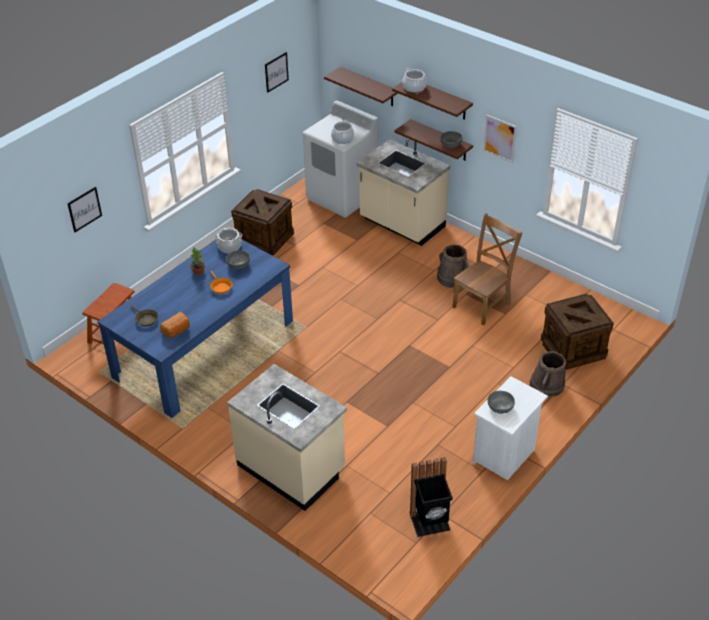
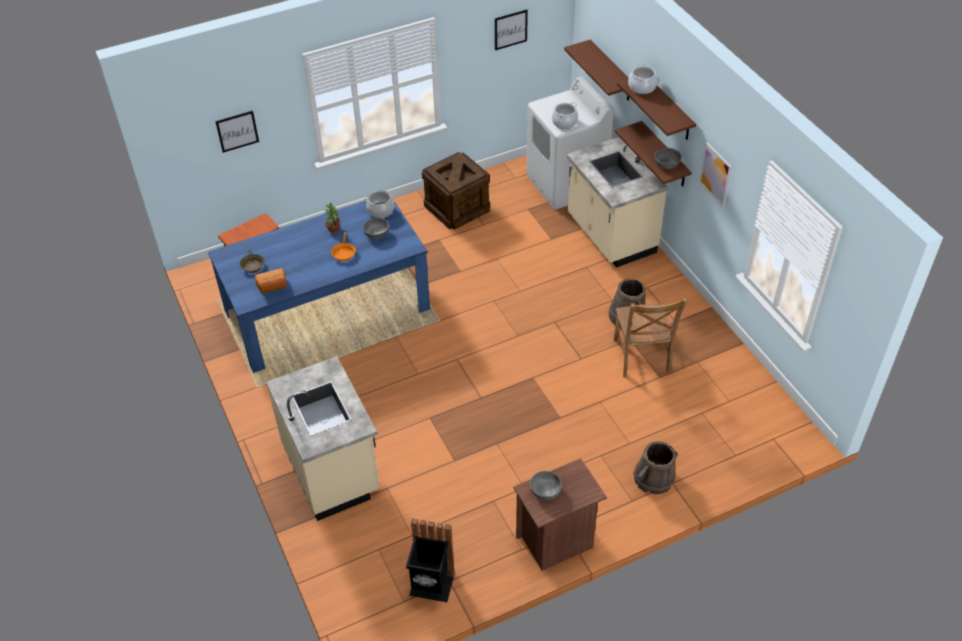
camera: 25 degrees right, 5 degrees up
(483, 304) = (641, 358): brown chair -> brown chair turned 105 degrees clockwise
(505, 456) = (556, 542): white nightstand -> brown nightstand
(572, 348) = (710, 445): crate -> none

